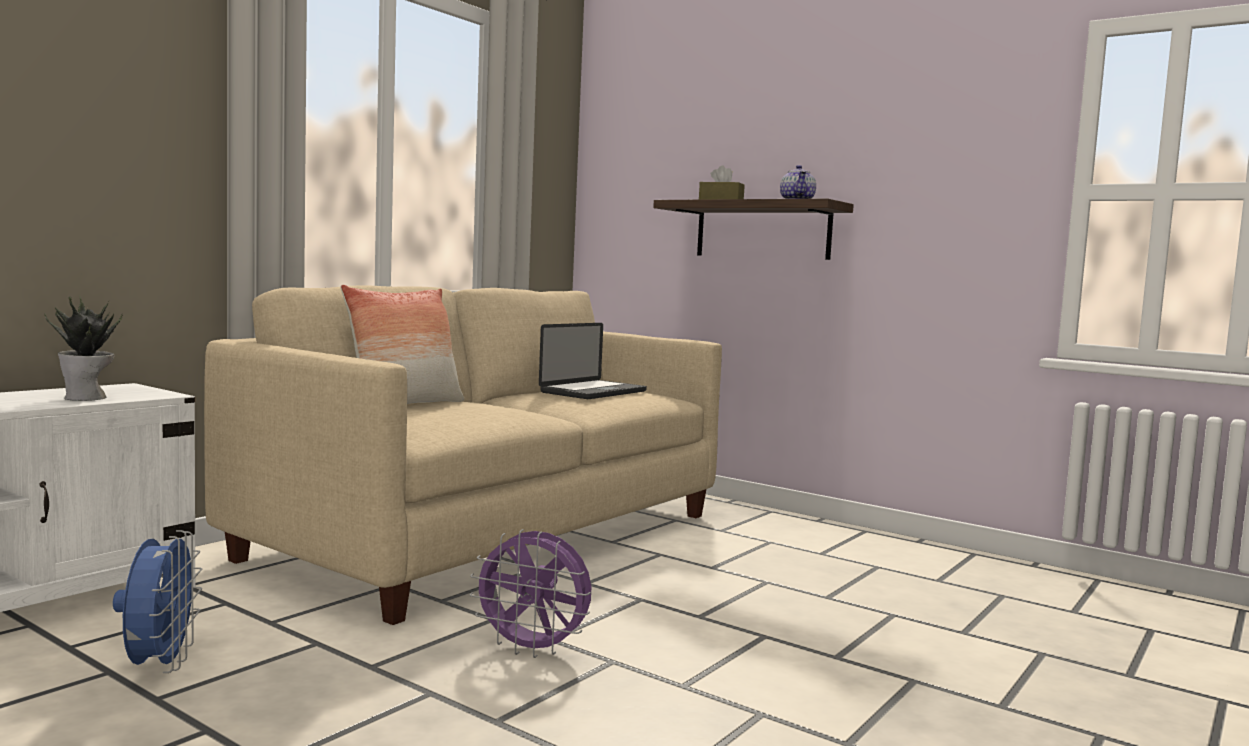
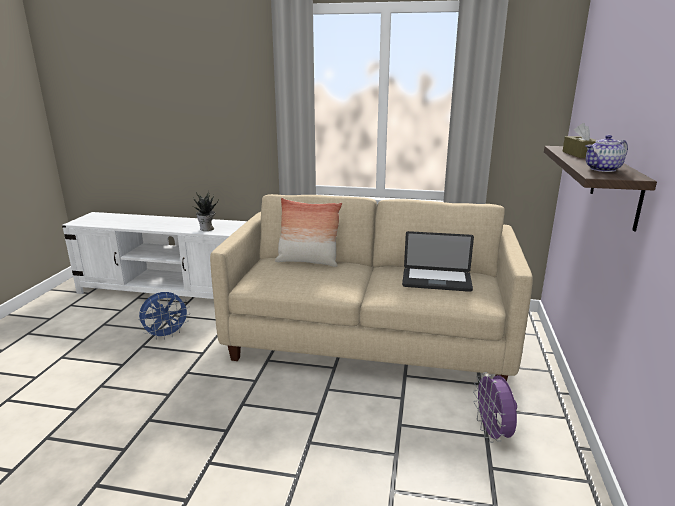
camera: 65 degrees right, 15 degrees up
(533, 650) = (226, 403): purple fan -> purple fan (492, 433)

